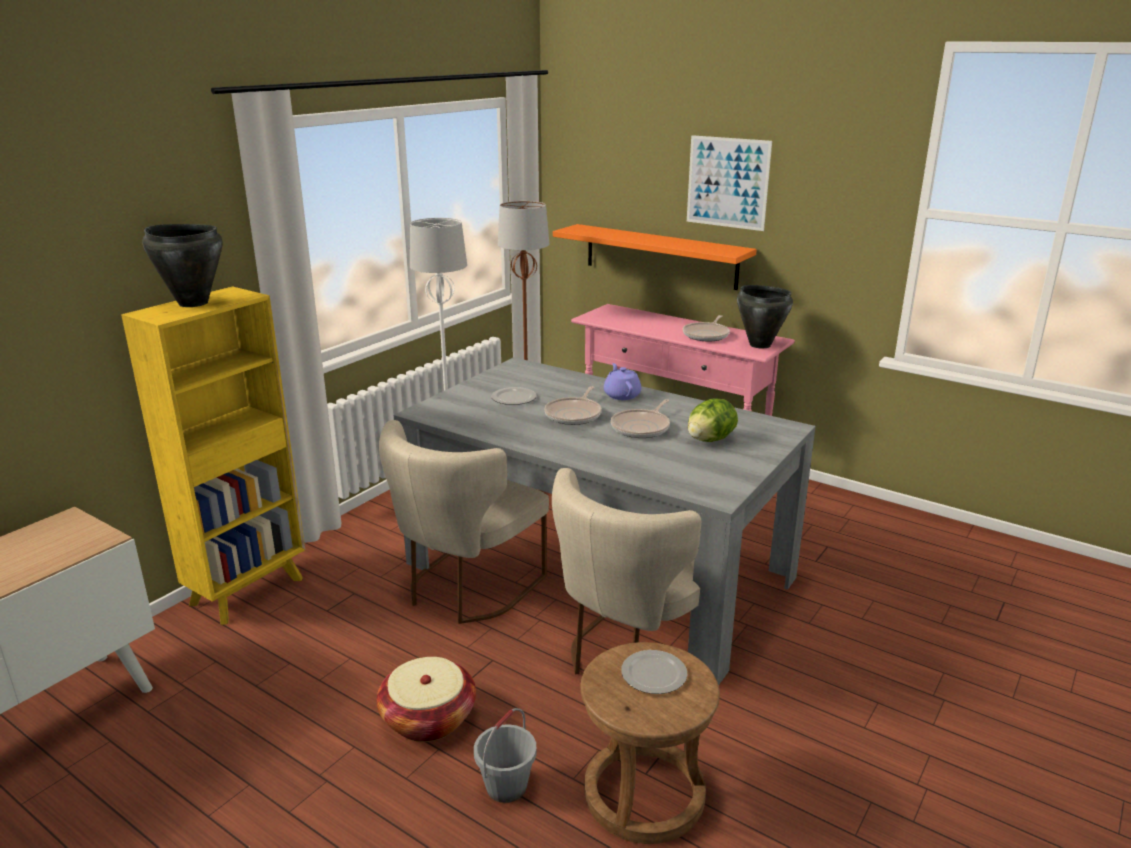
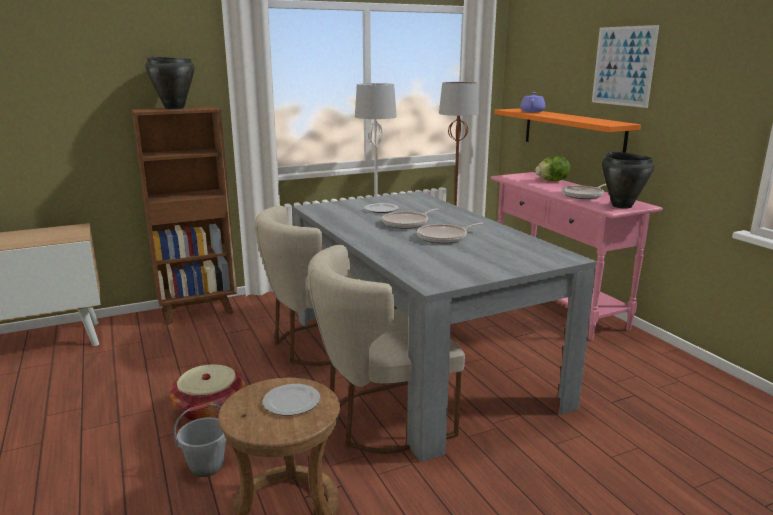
camera: 30 degrees right, 5 degrees down
(249, 590) = (199, 311): yellow bookcase -> brown bookcase
(621, 395) = (461, 219): purple teapot -> purple teapot (532, 111)
(710, 440) = (485, 253): lettuce -> lettuce (552, 181)

